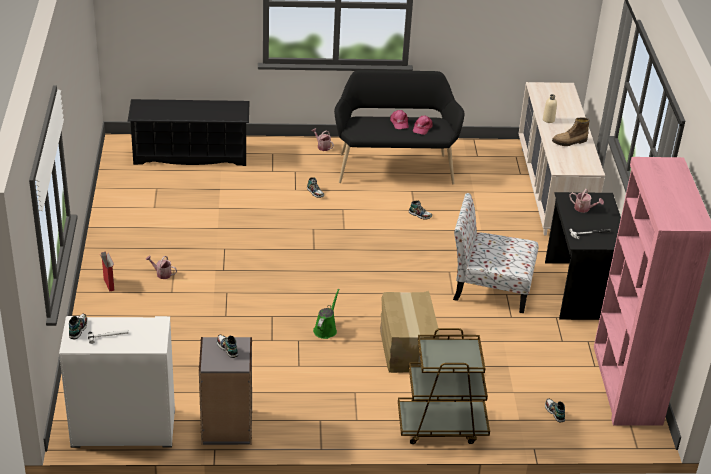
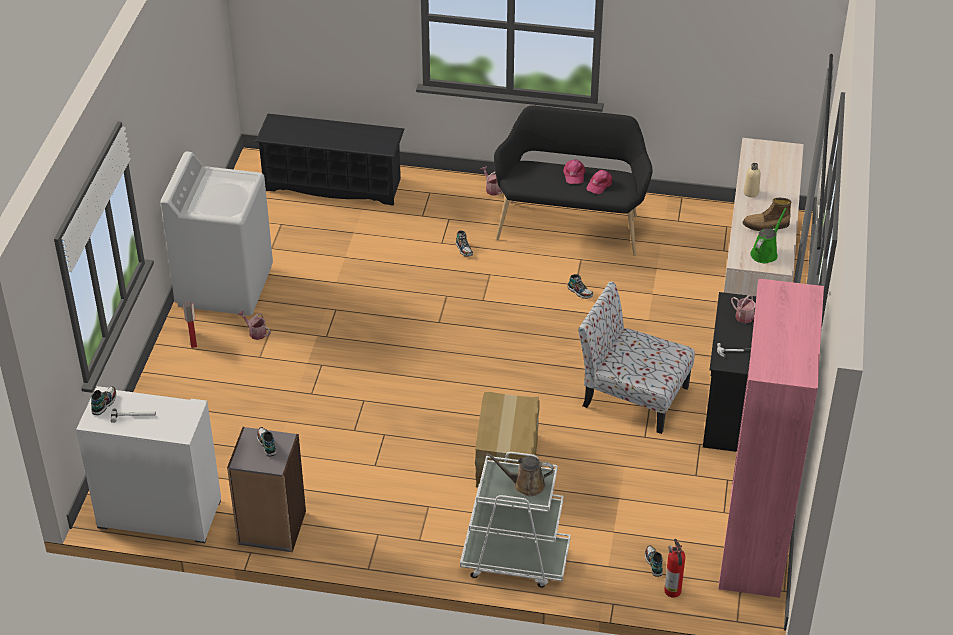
camera: 15 degrees right, 5 degrees up
(123, 240) = (225, 285): none -> white washing machine
(326, 329) = (420, 424): green watering can -> green watering can (765, 253)
(441, 425) = (514, 560): brown cart -> white cart
(457, 353) = (525, 484): none -> brown watering can
(578, 432) = (673, 592): none -> fire extinguisher

